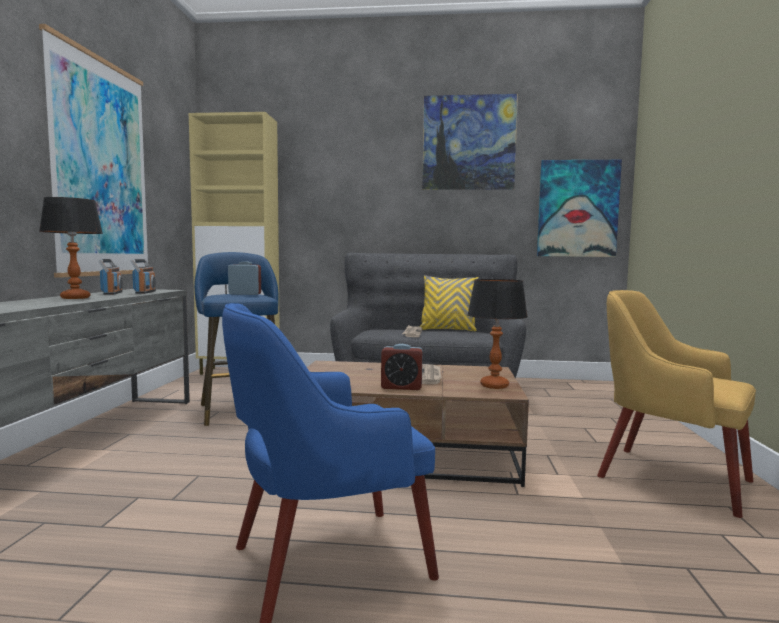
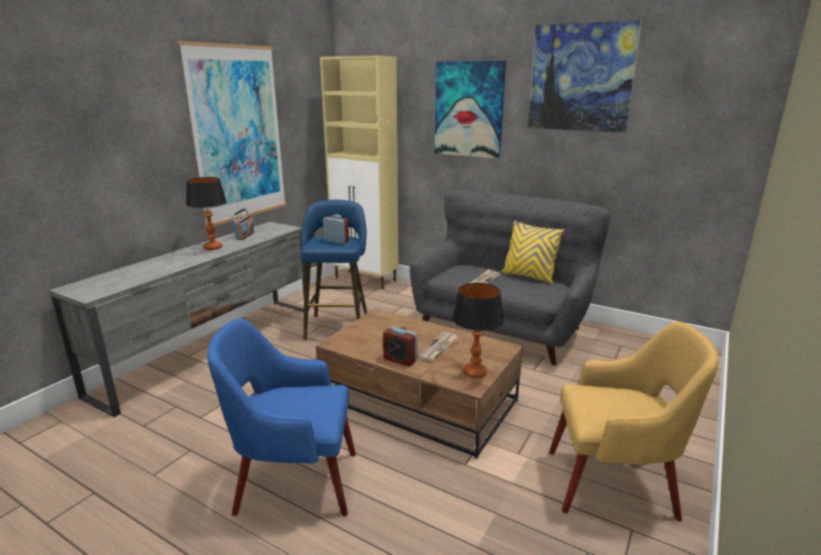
camera: 25 degrees right, 15 degrees up
(145, 292) = (267, 234): radio -> none
(577, 209) = (698, 159): picture -> picture (469, 109)
(668, 477) = (615, 484): yellow armchair -> yellow armchair turned 120 degrees clockwise

